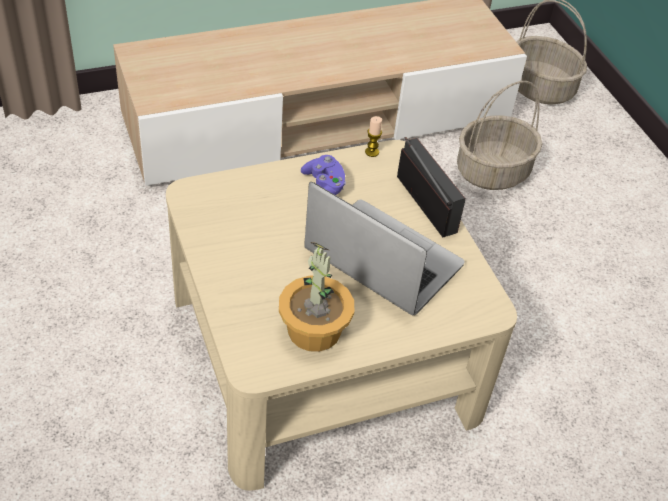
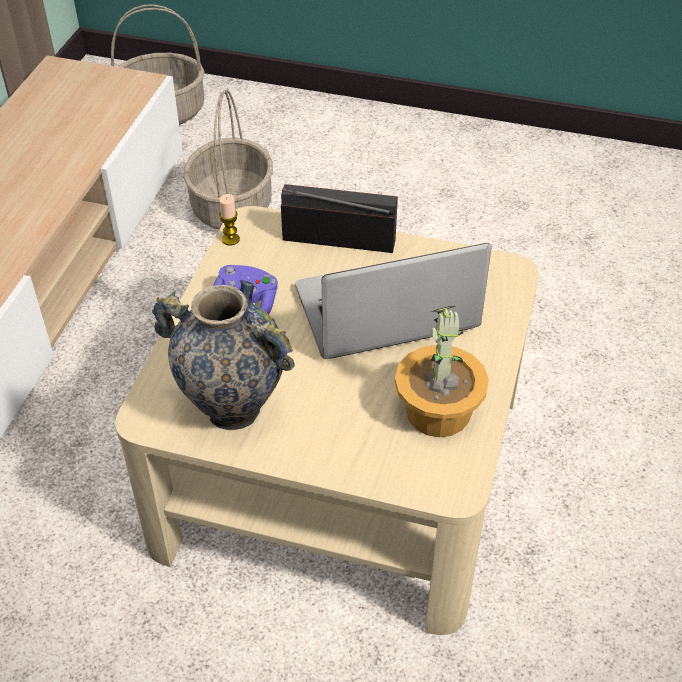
camera: 50 degrees left, 0 degrees up
(228, 226) = (233, 409): none -> vase

